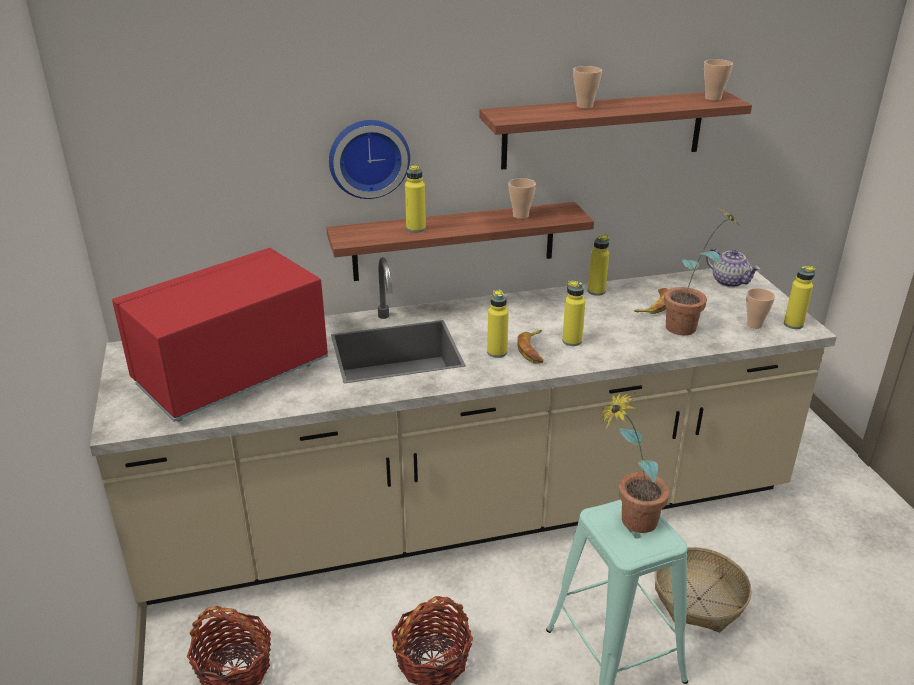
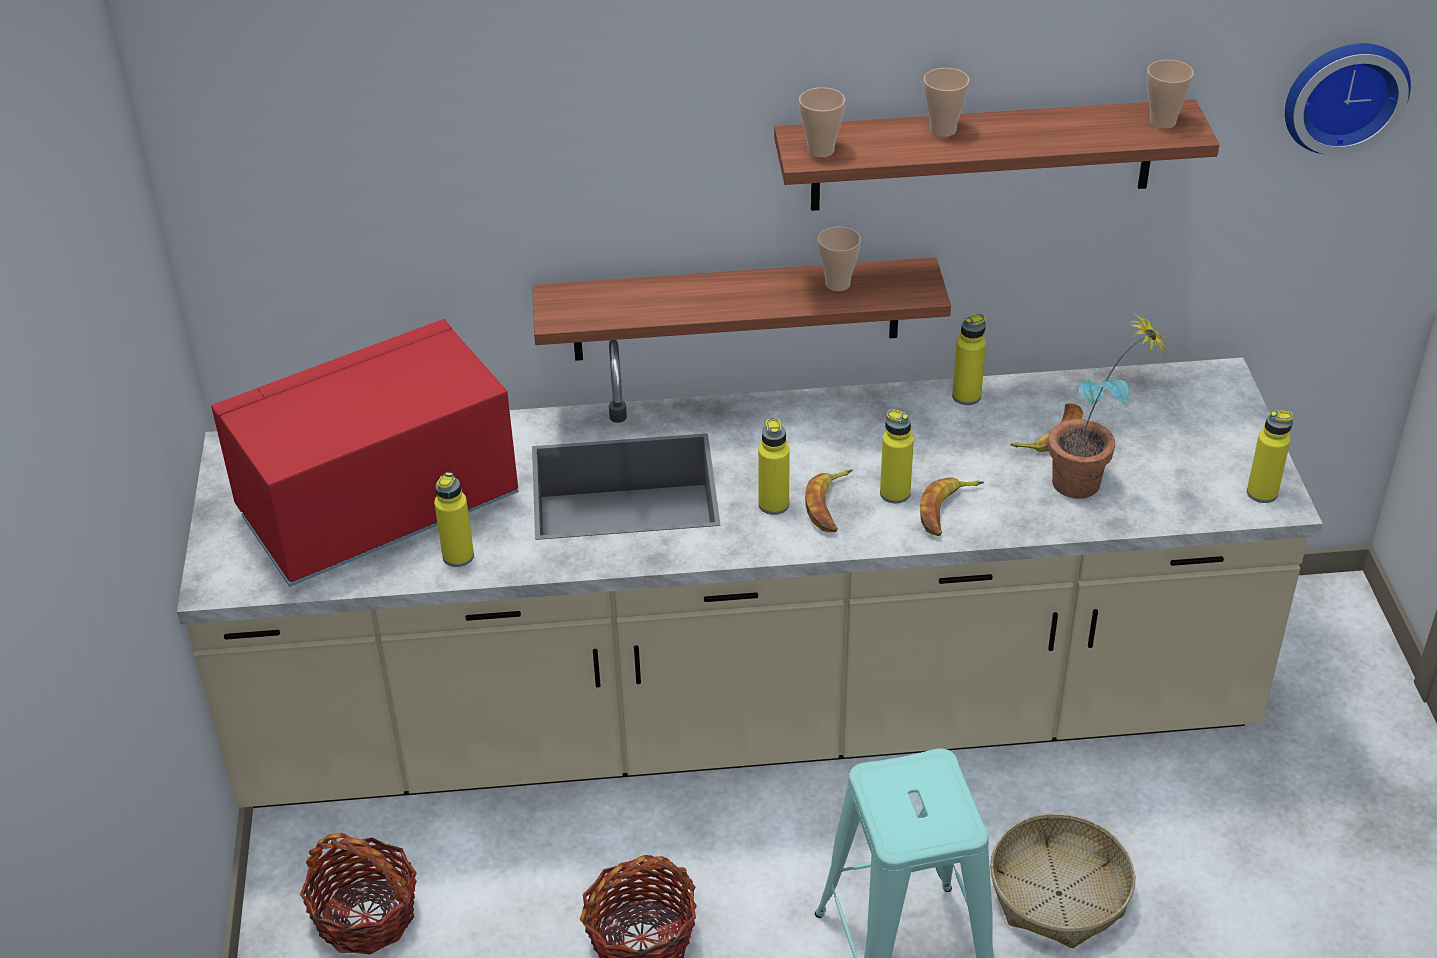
camera: 10 degrees right, 10 degrees up
(368, 157) = (597, 191): wall clock -> wall clock (1343, 93)
(416, 228) = (667, 300): yellow bottle -> yellow bottle (458, 556)
(608, 347) = (947, 510): none -> banana
(627, 521) = (914, 789): potted plant -> none
(729, 281) = (1195, 394): teapot -> none
(754, 325) = (1198, 488): cup -> cup (821, 150)

